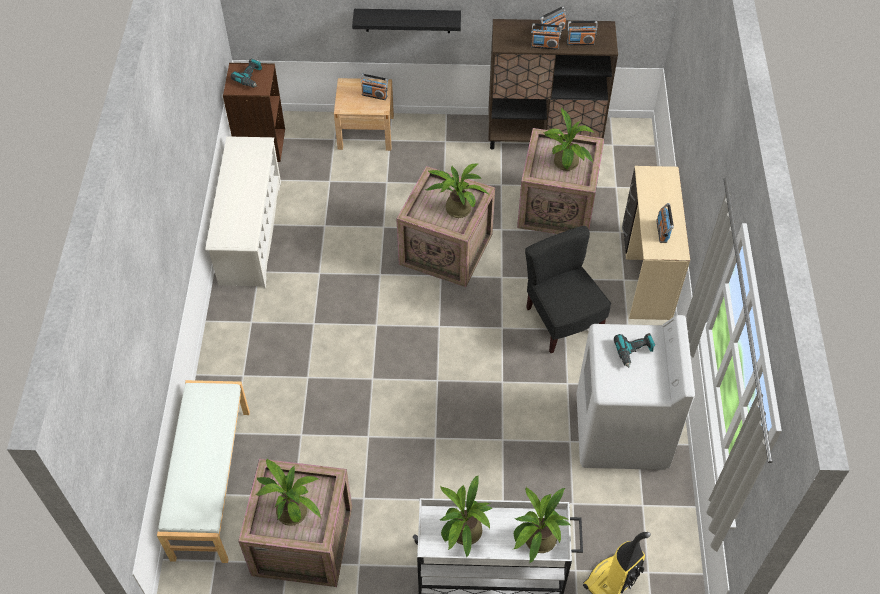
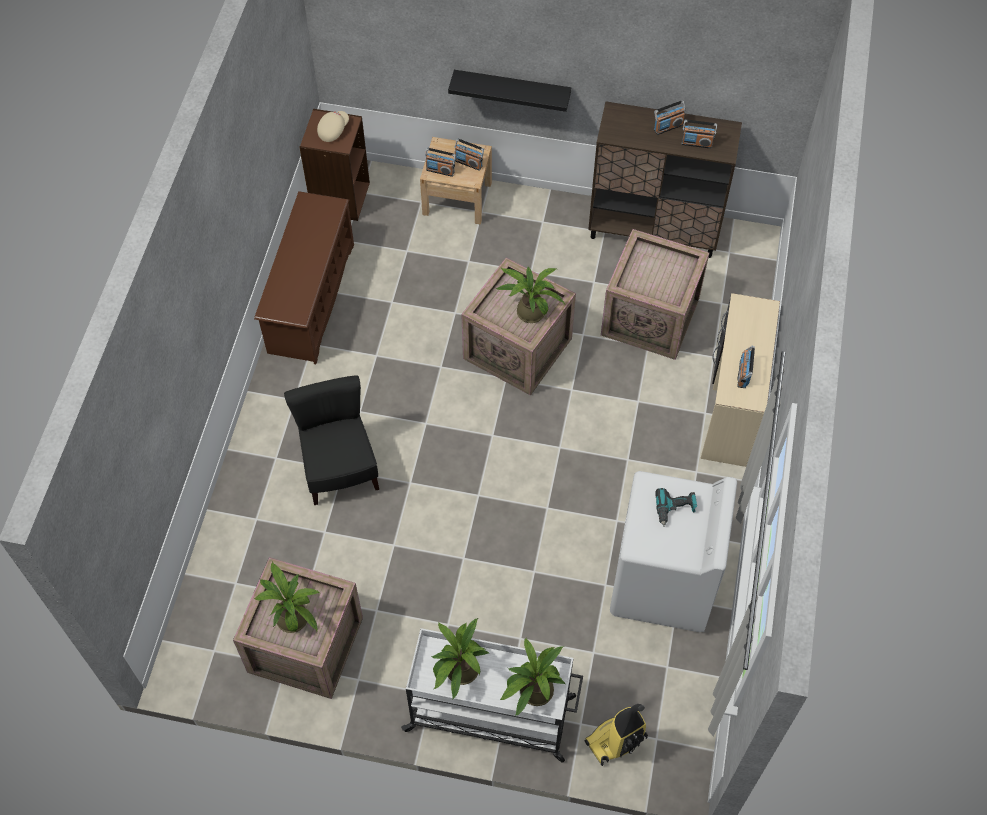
camera: 10 degrees right, 5 degrees up
(210, 483) = (223, 568): white bench -> none
(250, 232) = (311, 298): white shoe rack -> brown shoe rack
(251, 77) = (333, 130): power drill -> beige cap
(544, 45) = (656, 142): radio -> radio (440, 170)
(562, 320) = (627, 449): black chair -> black chair (340, 469)
(566, 165) = (660, 278): potted plant -> none

